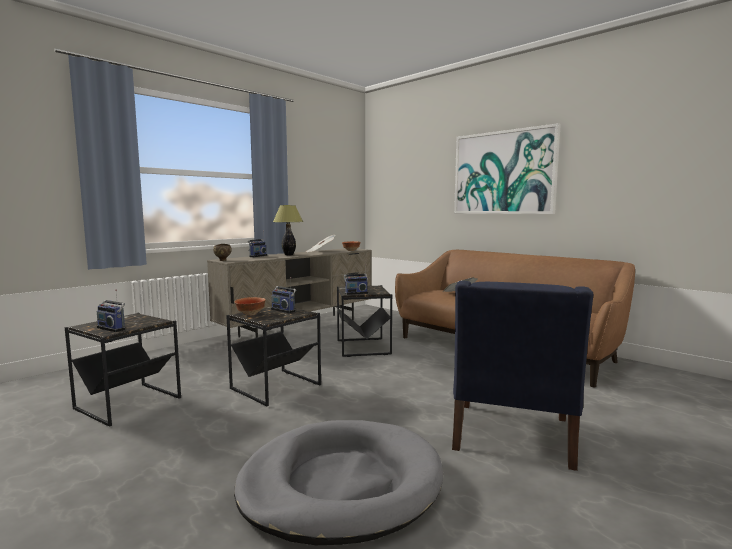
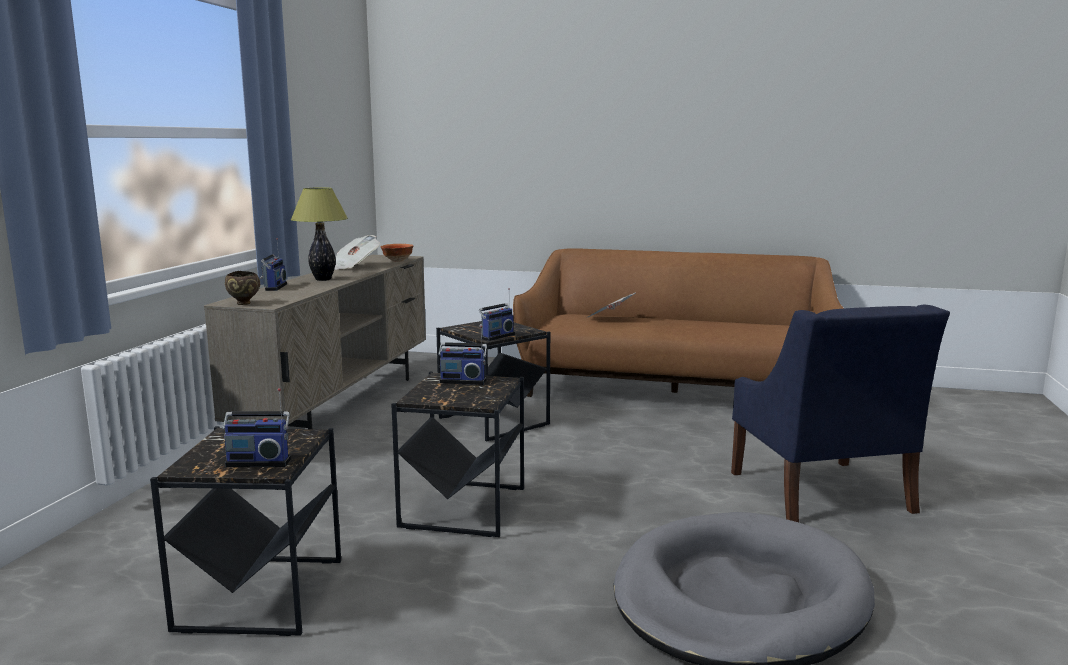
camera: 30 degrees left, 5 degrees up
(251, 314) = (429, 396): bowl -> none
(503, 173) = (640, 131): picture -> none

